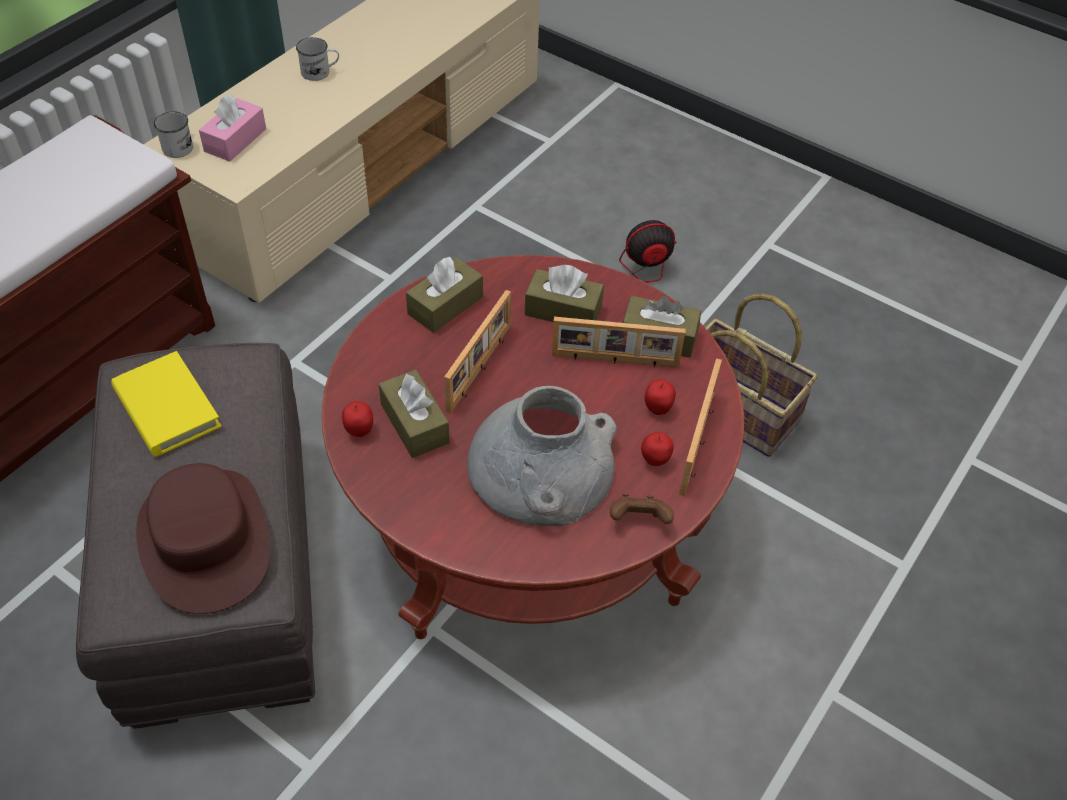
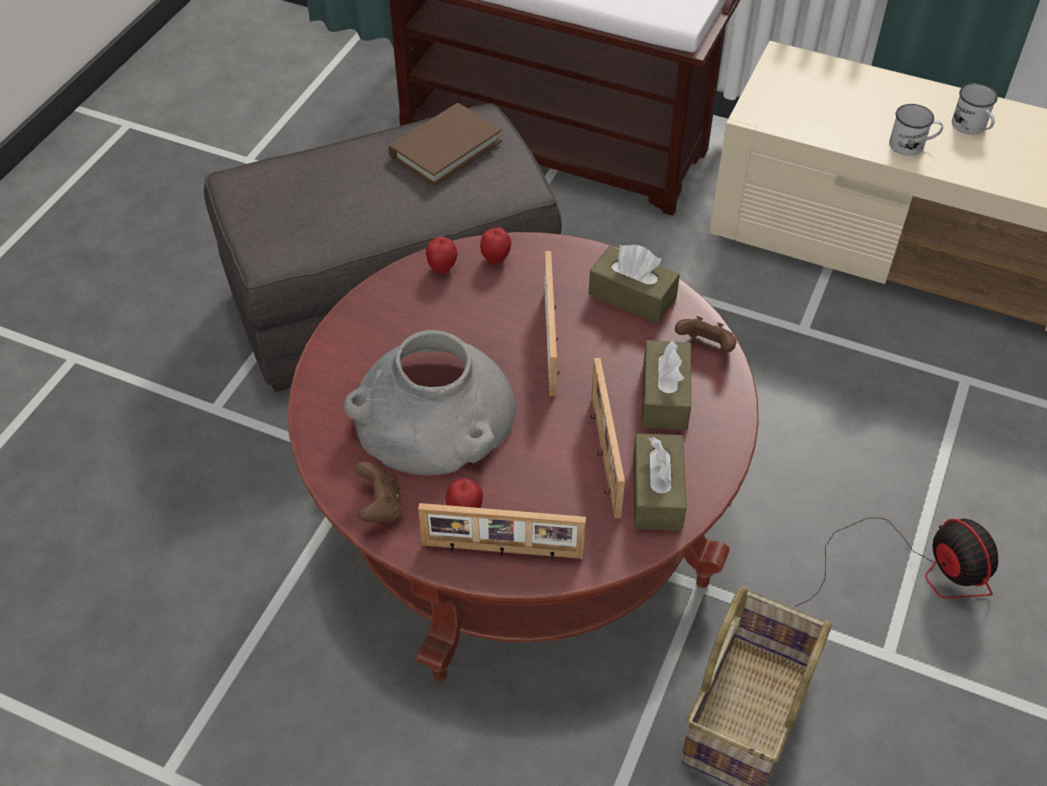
camera: 80 degrees right, 0 degrees up
(167, 408) = (445, 149): yellow book -> brown book
(180, 145) = (788, 64): white mug -> white mug (912, 145)
(205, 540) = (310, 209): brown hat -> none
(235, 140) = (818, 97): pink tissue box -> none
(414, 423) = (462, 305): brown tissue box -> none
(480, 368) = (552, 341): picture frame -> picture frame turned 105 degrees counterclockwise
(518, 274) = (705, 347): none -> brown game controller
(657, 409) = (542, 505): apple -> apple (496, 259)

